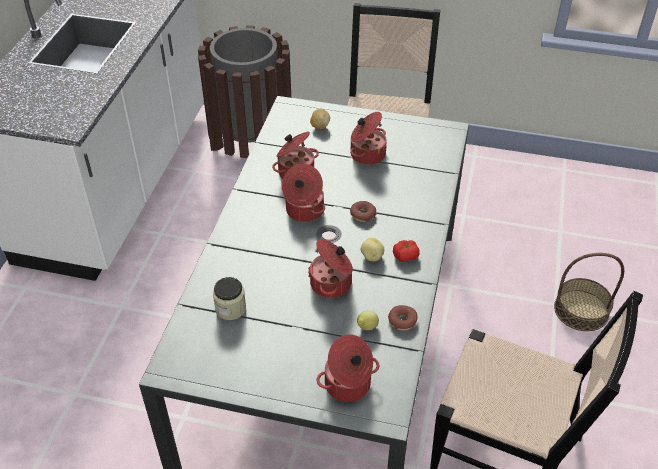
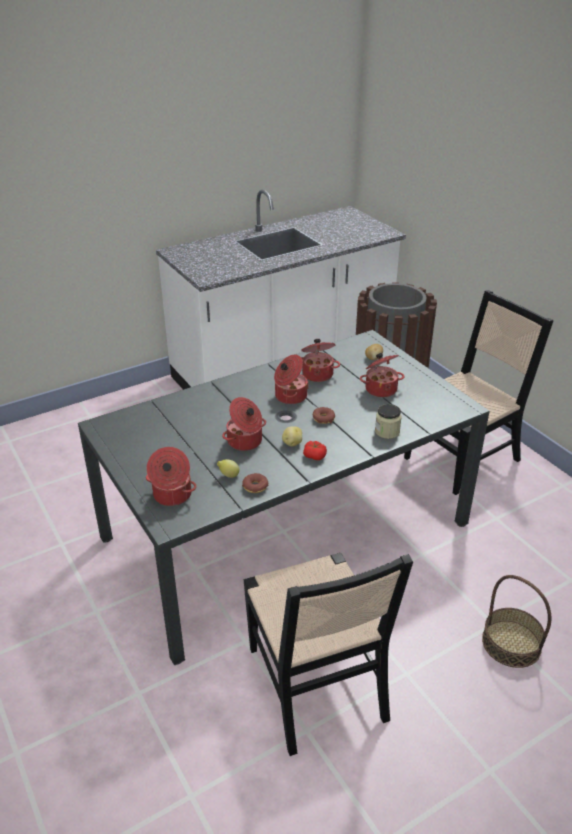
camera: 45 degrees right, 10 degrees down
(230, 308) = (172, 418): jar -> jar (387, 431)

